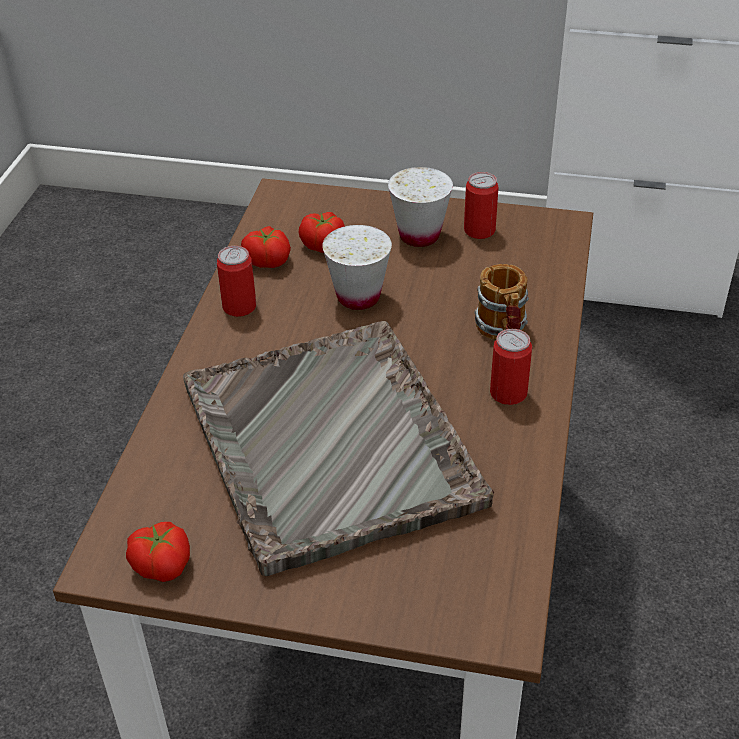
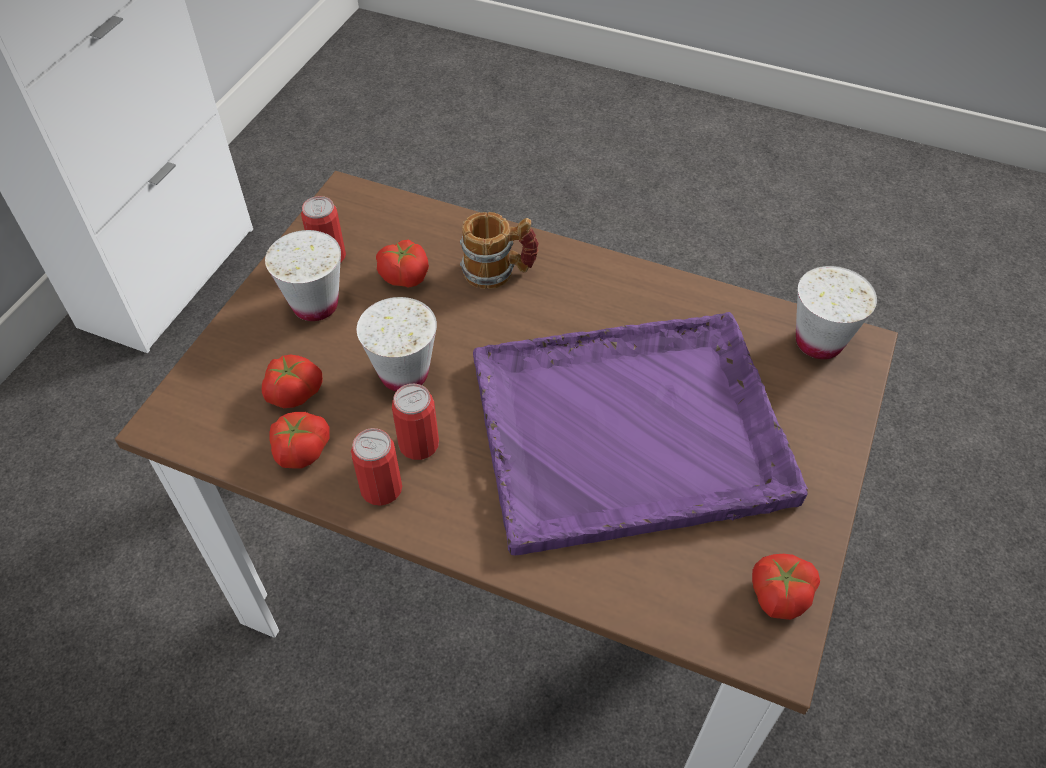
camera: 80 degrees left, 10 degrees up
(331, 446) = (632, 430): grey tray -> purple tray
(474, 277) = (405, 275): none -> tomato
(495, 590) = (818, 342): none -> white cup
(508, 393) = (585, 286): can -> can (418, 444)

